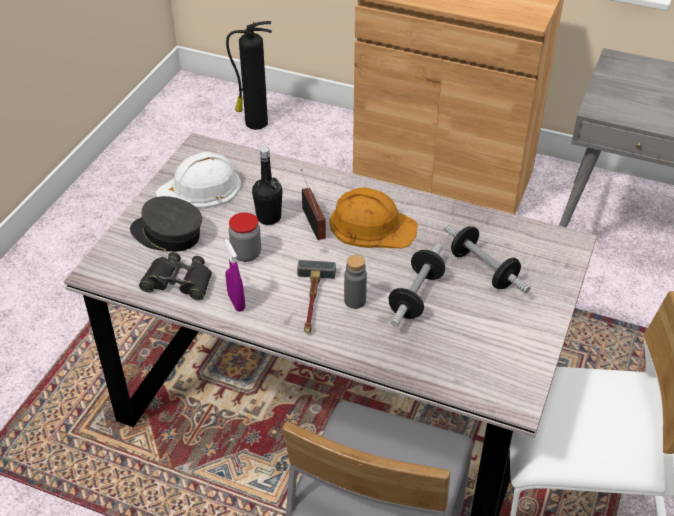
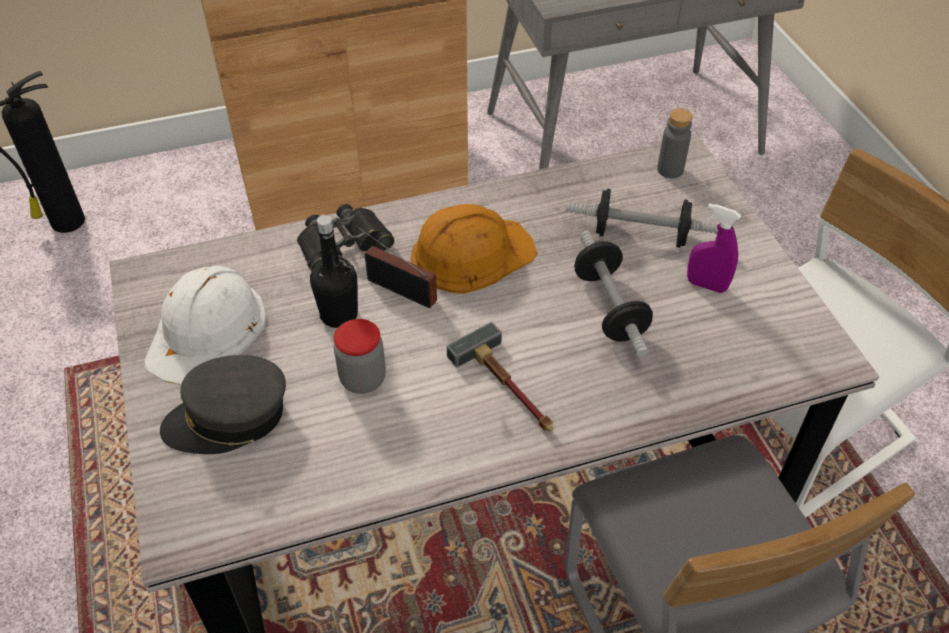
camera: 40 degrees left, 5 degrees up
(178, 282) = (315, 472): black binoculars -> black binoculars (343, 244)
(236, 302) = (421, 450): purple spray bottle -> purple spray bottle (706, 285)
(355, 301) = (553, 355): grey bottle -> grey bottle (670, 170)

